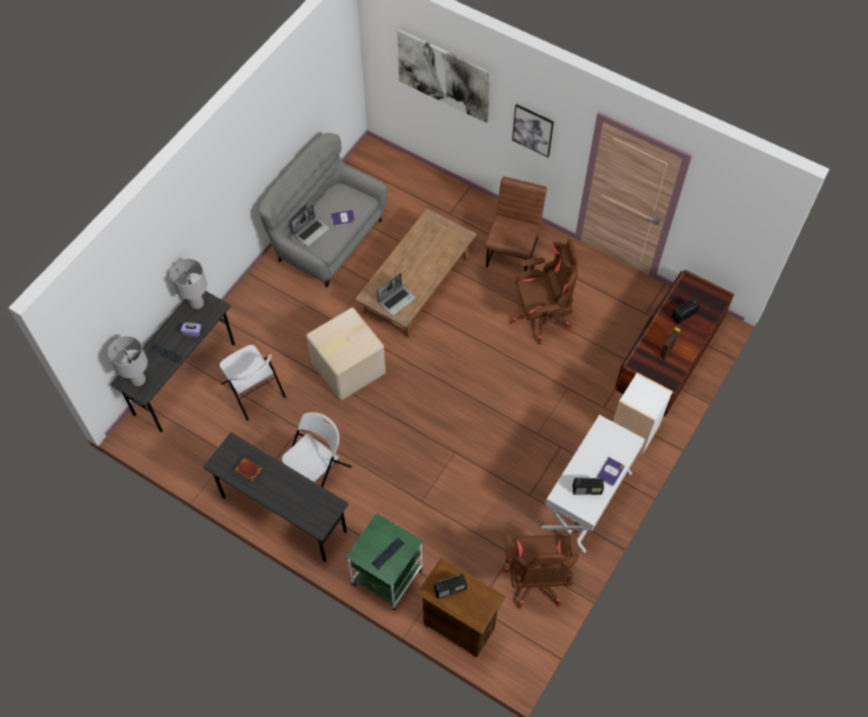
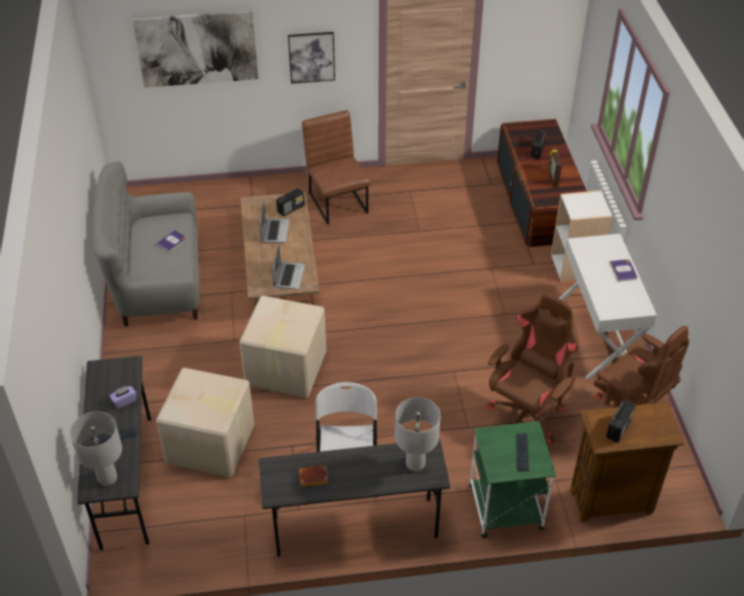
camera: 40 degrees left, 15 degrees down
(196, 304) = (103, 375): grey table lamp -> grey table lamp (415, 464)
(253, 391) = (211, 445): white chair -> cardboard box
(311, 231) = (151, 267): laptop -> laptop (274, 231)
(540, 318) = (413, 233): brown office chair -> brown office chair (525, 417)
(587, 490) = (622, 294): radio -> radio (291, 208)

